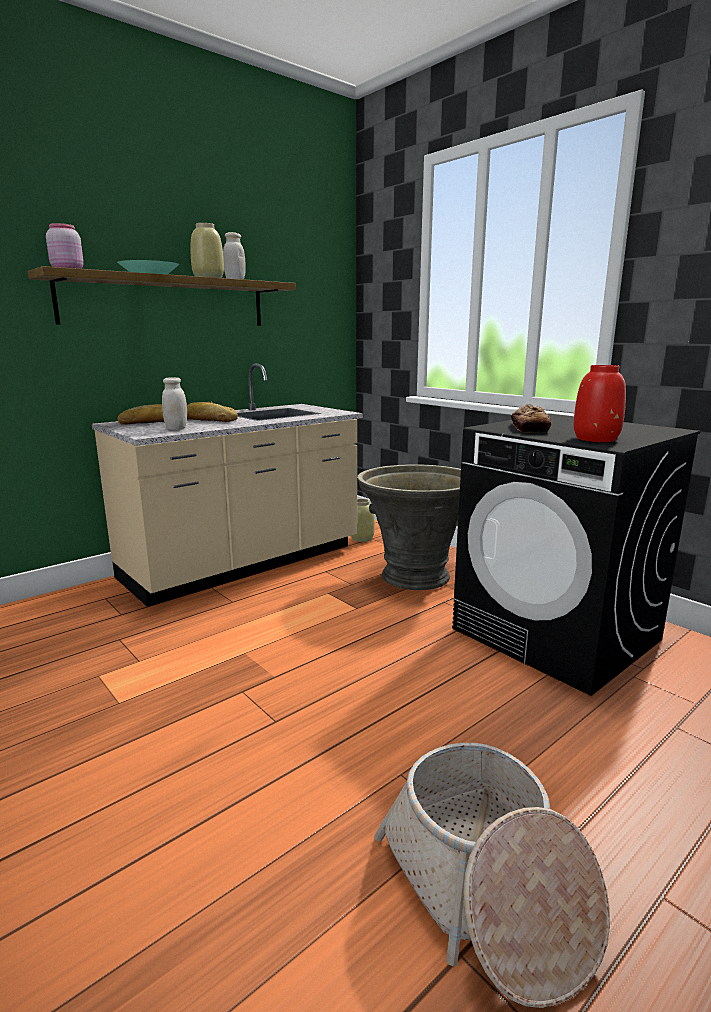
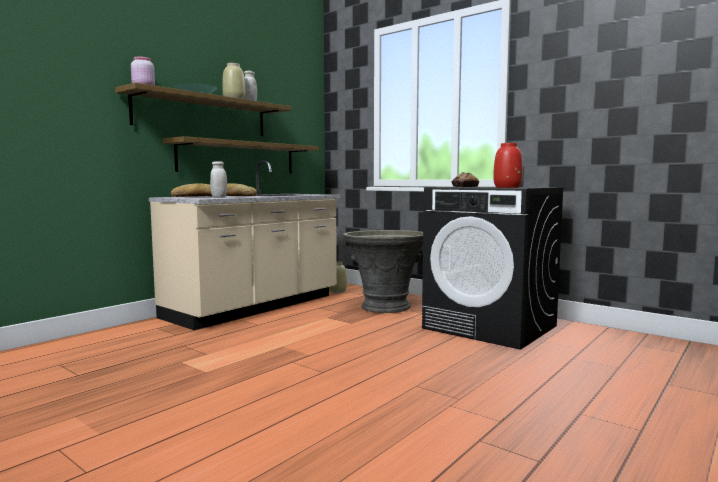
camera: 10 degrees left, 10 degrees down
(224, 359) = (238, 158): none -> shelf
(486, 890) = (485, 420): basket -> none

